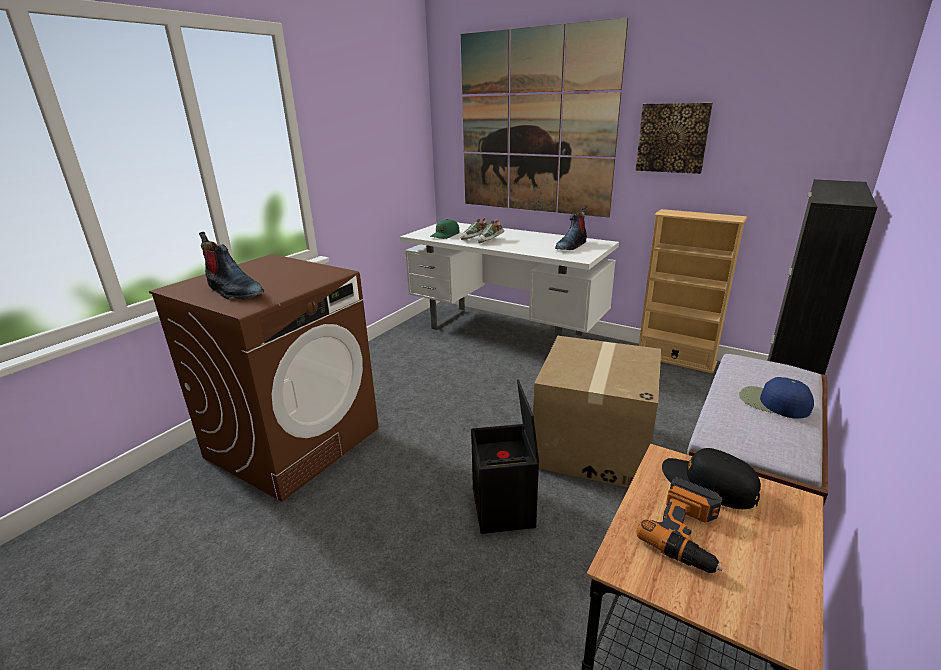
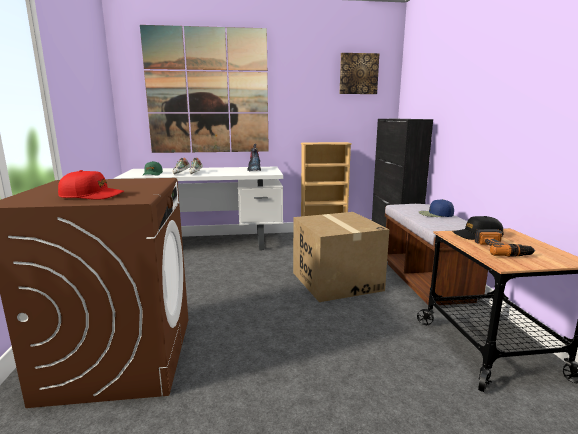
camera: 40 degrees left, 10 degrees down
(233, 291) = (91, 196): boot -> red cap
(504, 508) = (332, 326): black storage box -> none
(672, 138) = (301, 100): picture -> picture (358, 74)

